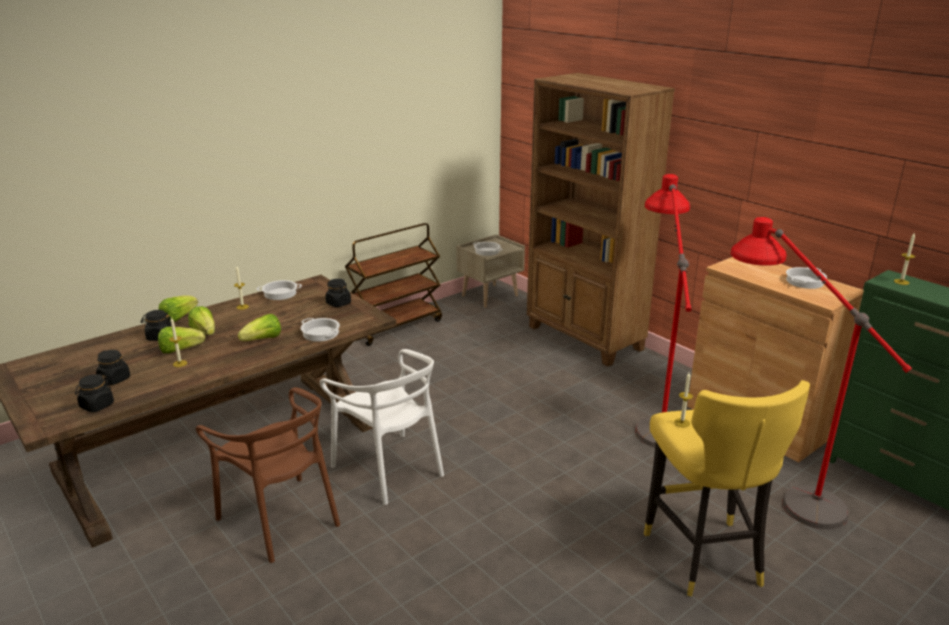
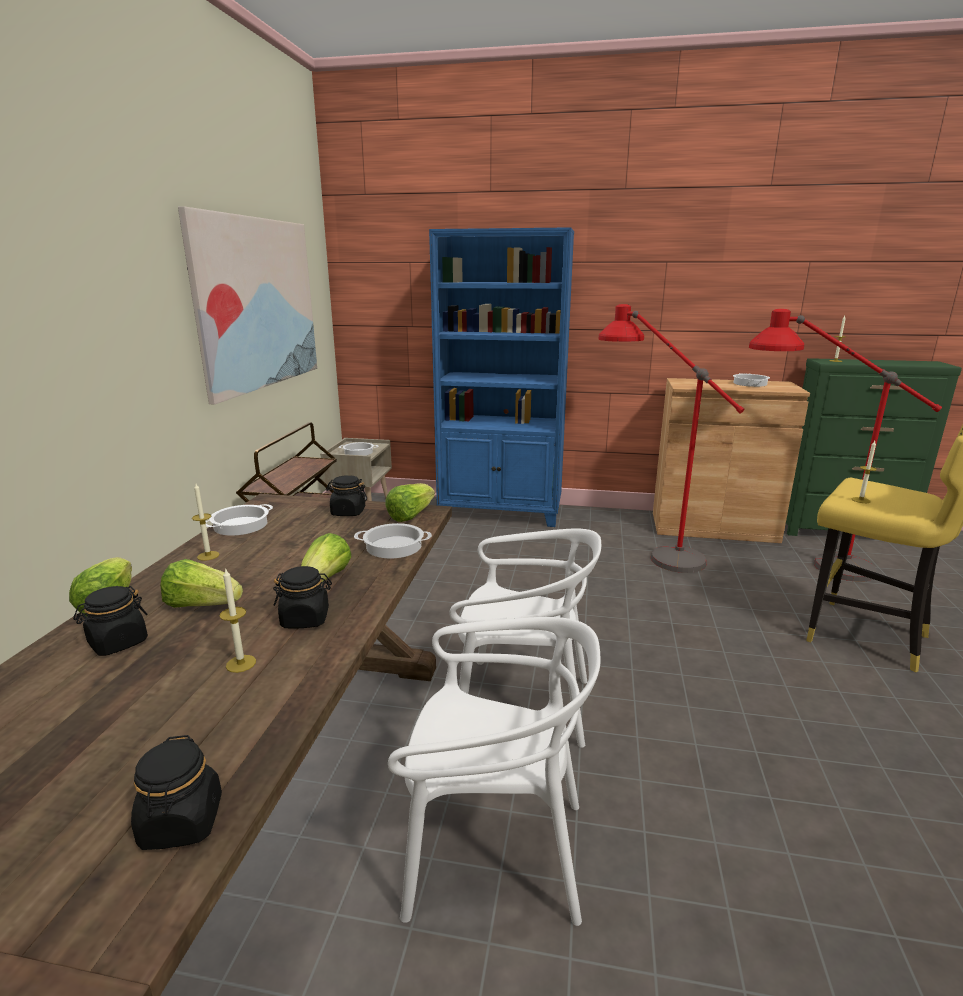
camera: 40 degrees left, 5 degrees down
(114, 379) = (137, 751): black jar -> black jar (305, 619)
(180, 350) = (202, 644): lettuce -> lettuce (410, 515)
(280, 519) = (494, 850): brown chair -> white chair
(396, 129) = (257, 304): none -> picture
(585, 338) = (501, 513): brown bookcase -> blue bookcase

